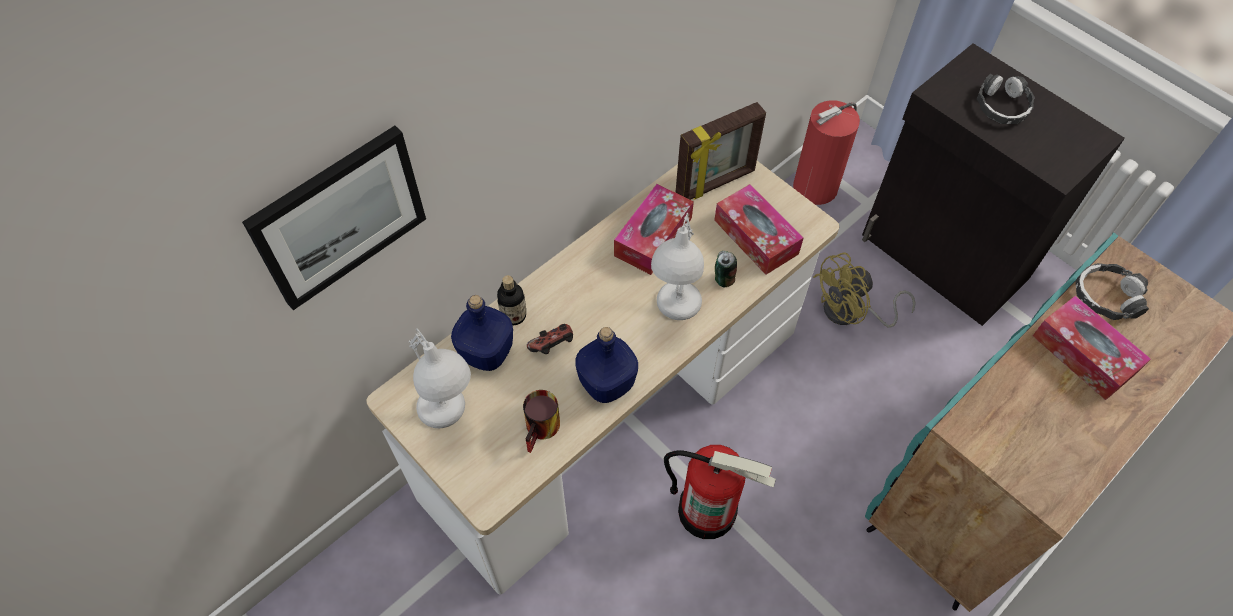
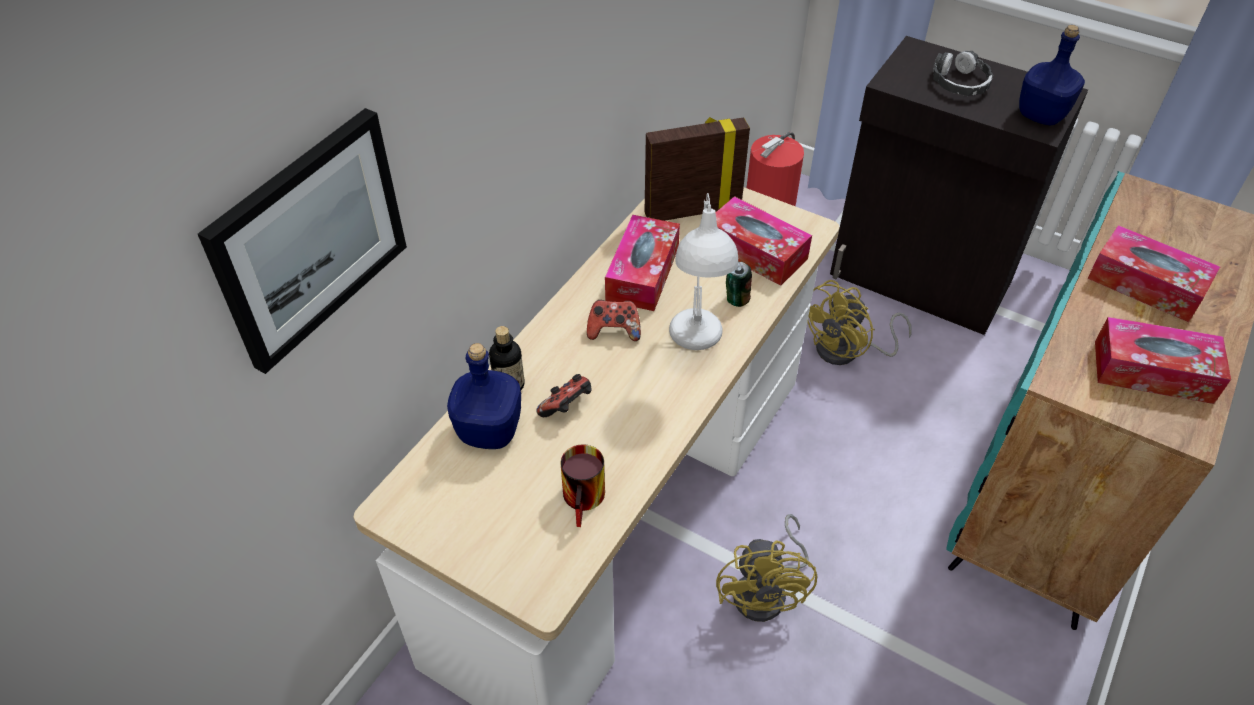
camera: 15 degrees left, 10 degrees down
(450, 422) = (469, 517): white table lamp -> none
(607, 383) = (645, 431): blue bottle -> blue bottle (1041, 115)
(612, 286) = (614, 331): none -> game controller
(708, 510) = (767, 592): fire extinguisher -> yellow fan
(716, 183) = (692, 210): picture frame -> picture frame turned 150 degrees counterclockwise
(1049, 439) = (1152, 372): none -> tissue box
(1106, 297) = (1141, 228): headphones -> none

